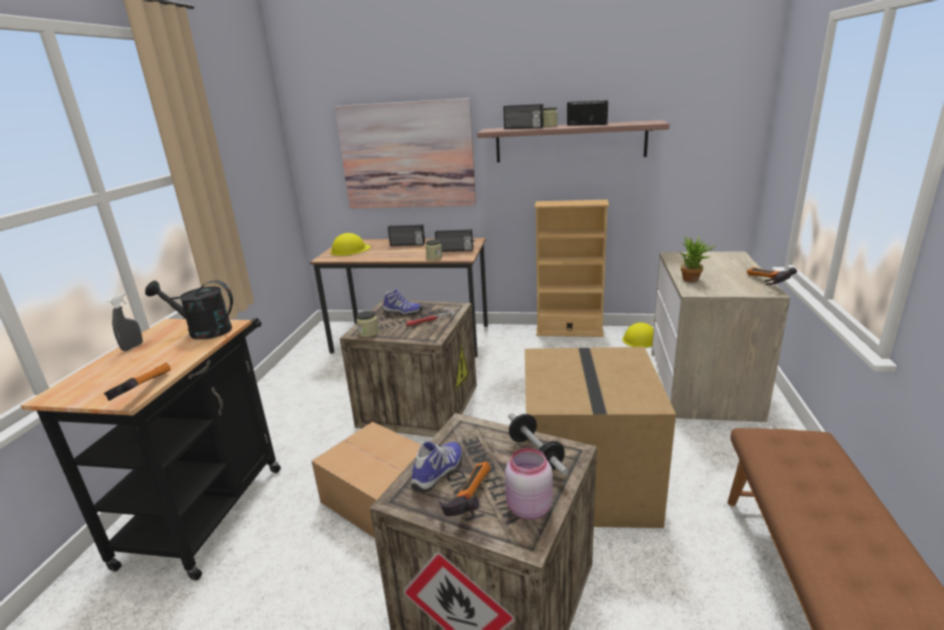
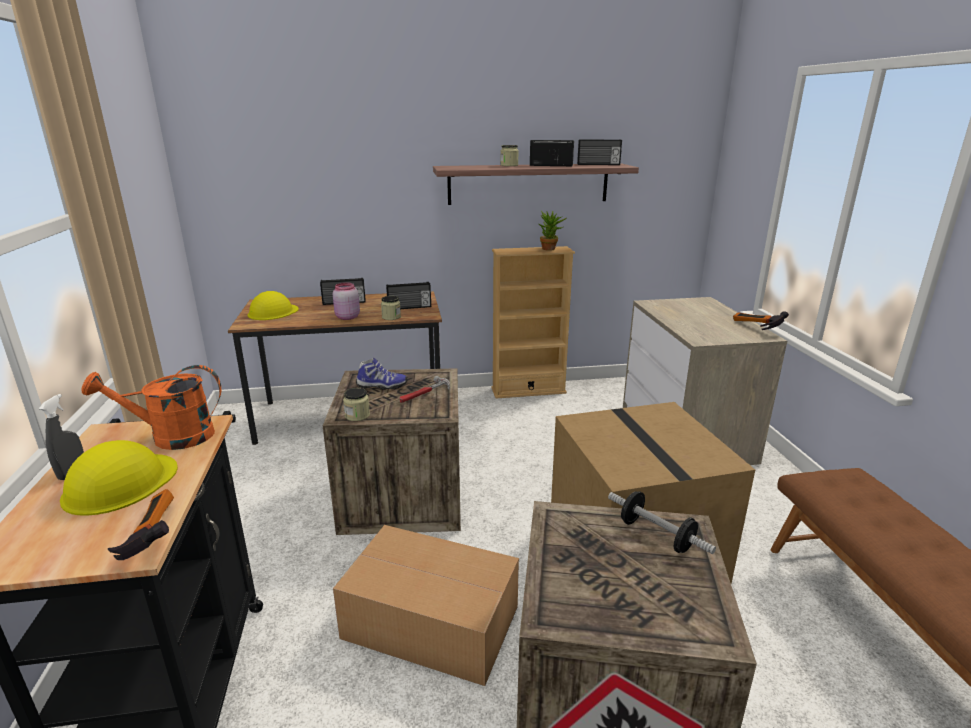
camera: 20 degrees left, 0 degrees up
(203, 331) = (171, 437): black watering can -> orange watering can
(407, 155) = (338, 195): picture -> none
(439, 473) = (569, 576): shoe -> none
(466, 499) = (622, 602): hammer -> none
(523, 128) = (484, 167): radio -> radio (598, 164)
(527, 508) = (694, 599): pink jar -> pink jar (347, 317)
(641, 339) = (604, 392): yellow hard hat -> yellow hard hat (120, 483)
(693, 280) = (689, 329): potted plant -> potted plant (550, 249)

